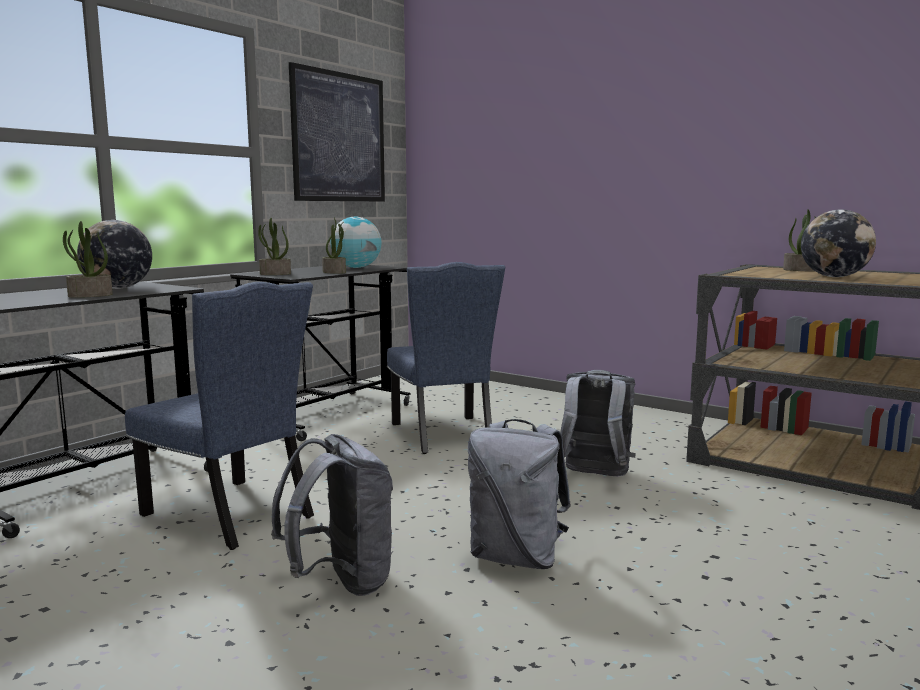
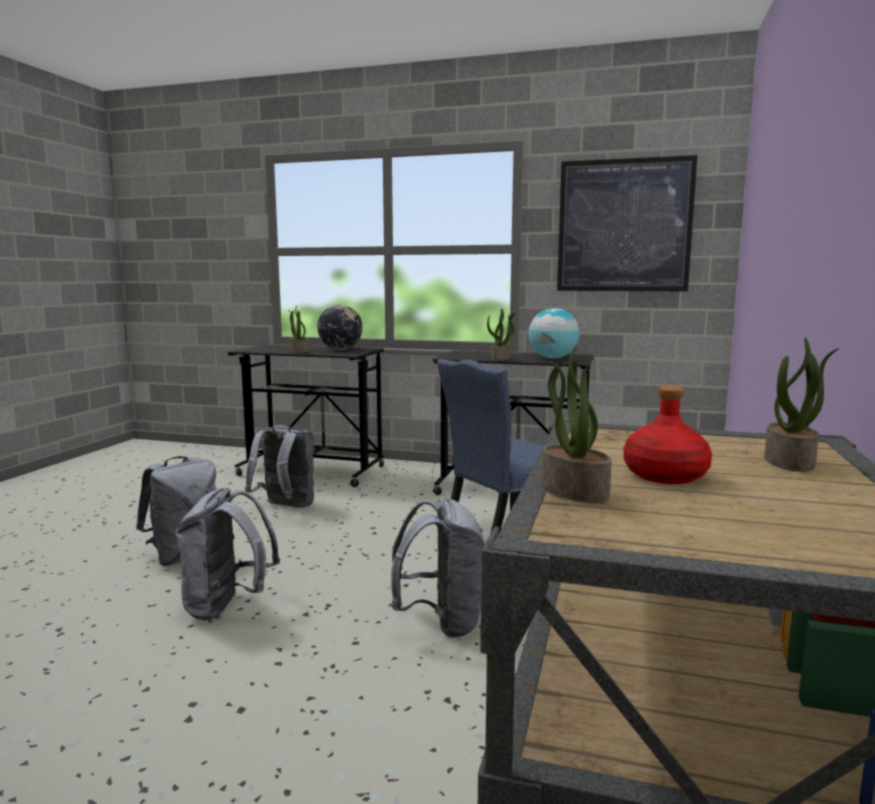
camera: 70 degrees right, 0 degrees up
(229, 513) = (285, 507): blue chair -> grey backpack
(275, 274) = (464, 354): potted plant -> potted plant (572, 491)
(834, 277) = (665, 476): globe -> red bottle

